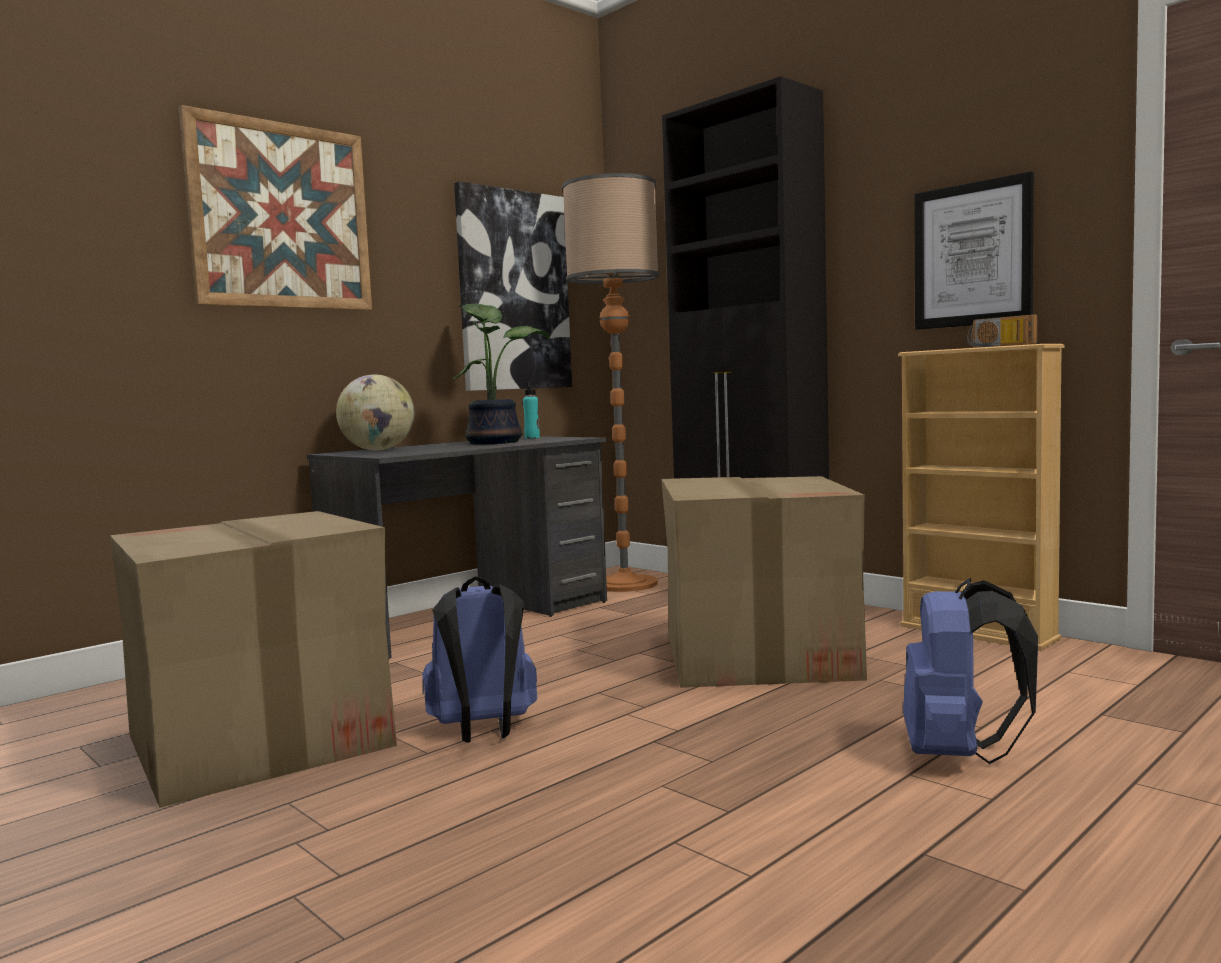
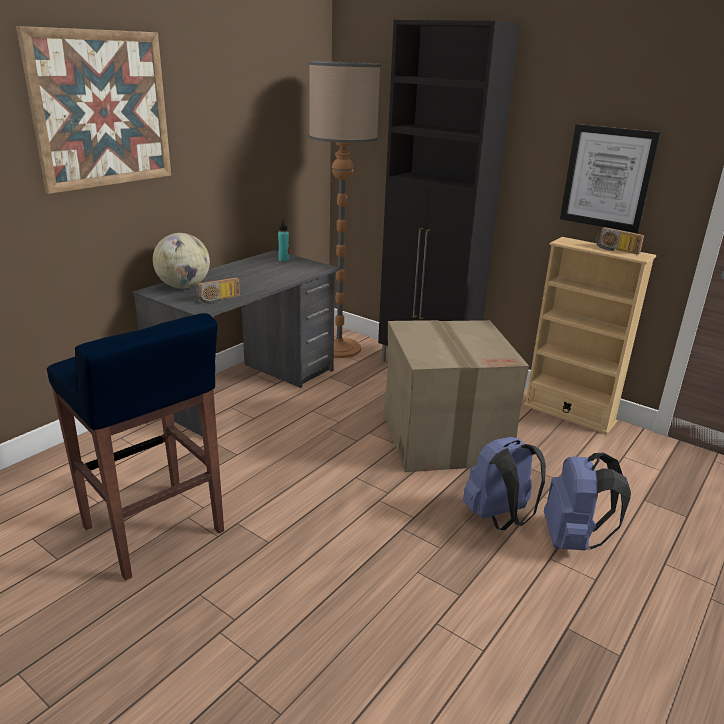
camera: 10 degrees left, 20 degrees up
(259, 741) = (154, 531): cardboard box -> blue stool
(417, 452) = (219, 300): none -> radio
(483, 732) = (296, 520): blue backpack -> blue backpack (499, 518)
(495, 442) = (263, 273): potted plant -> none
(513, 291) = (267, 141): picture -> none

